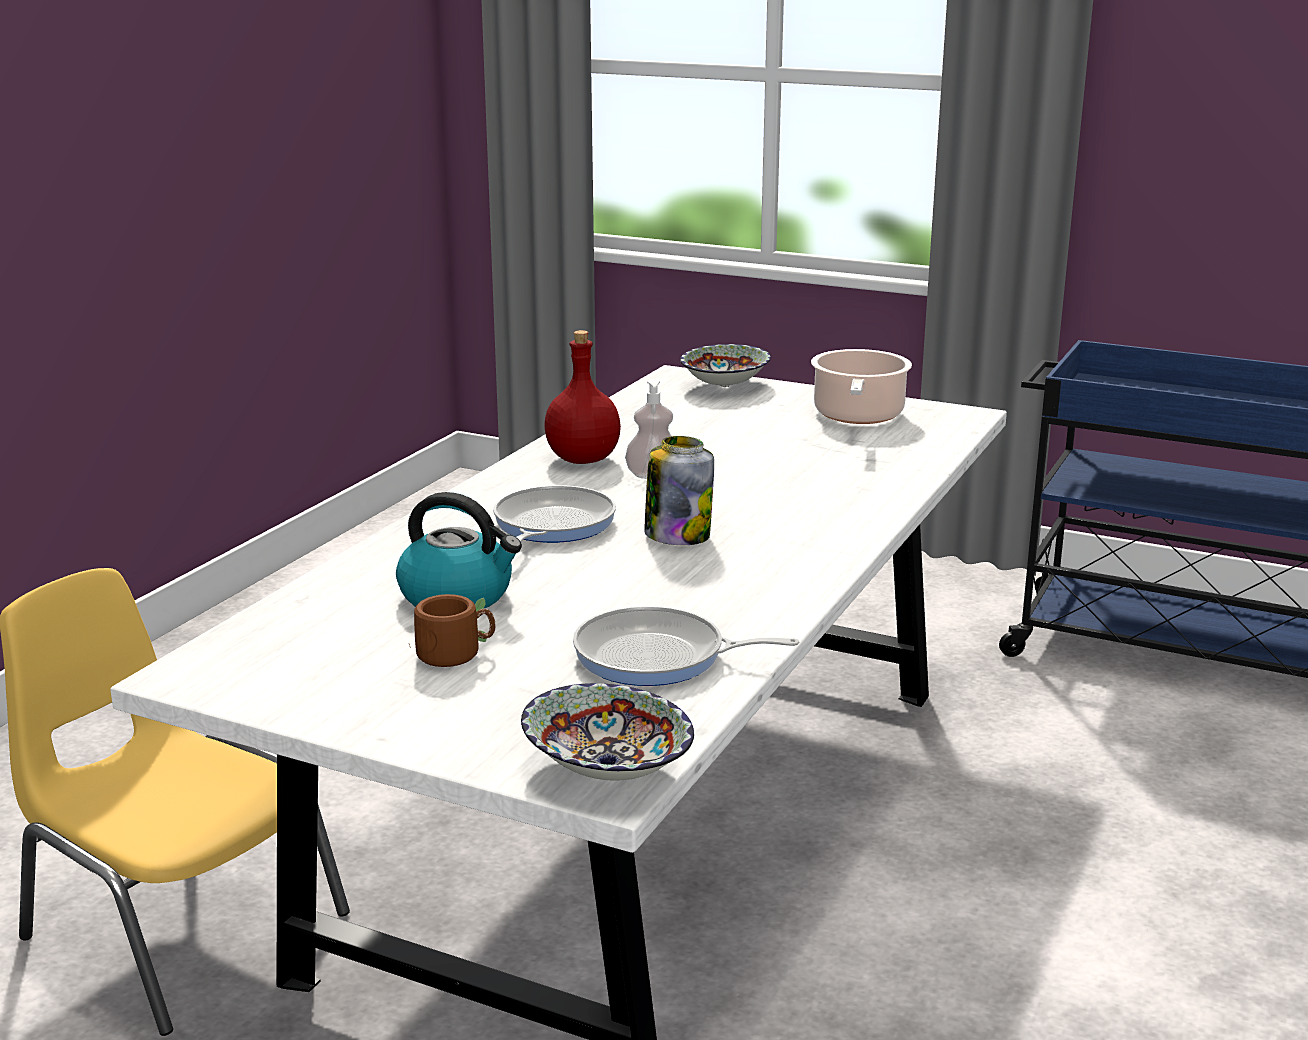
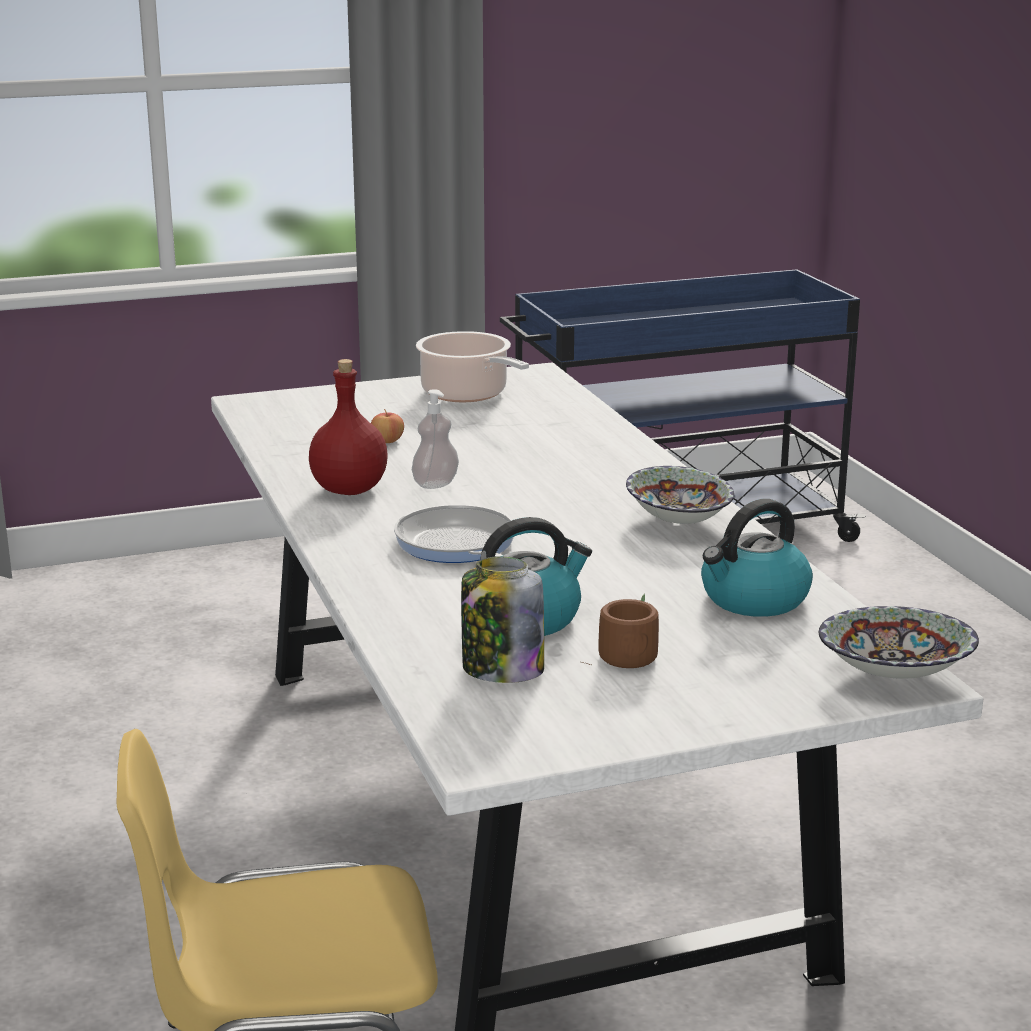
camera: 45 degrees left, 0 degrees up
(658, 657) = (753, 599): frying pan -> kettle
(677, 535) = (562, 519): jar -> jar (501, 670)
(702, 433) = (387, 441): none -> apple
(724, 385) = (308, 399): bowl -> bowl (677, 521)

